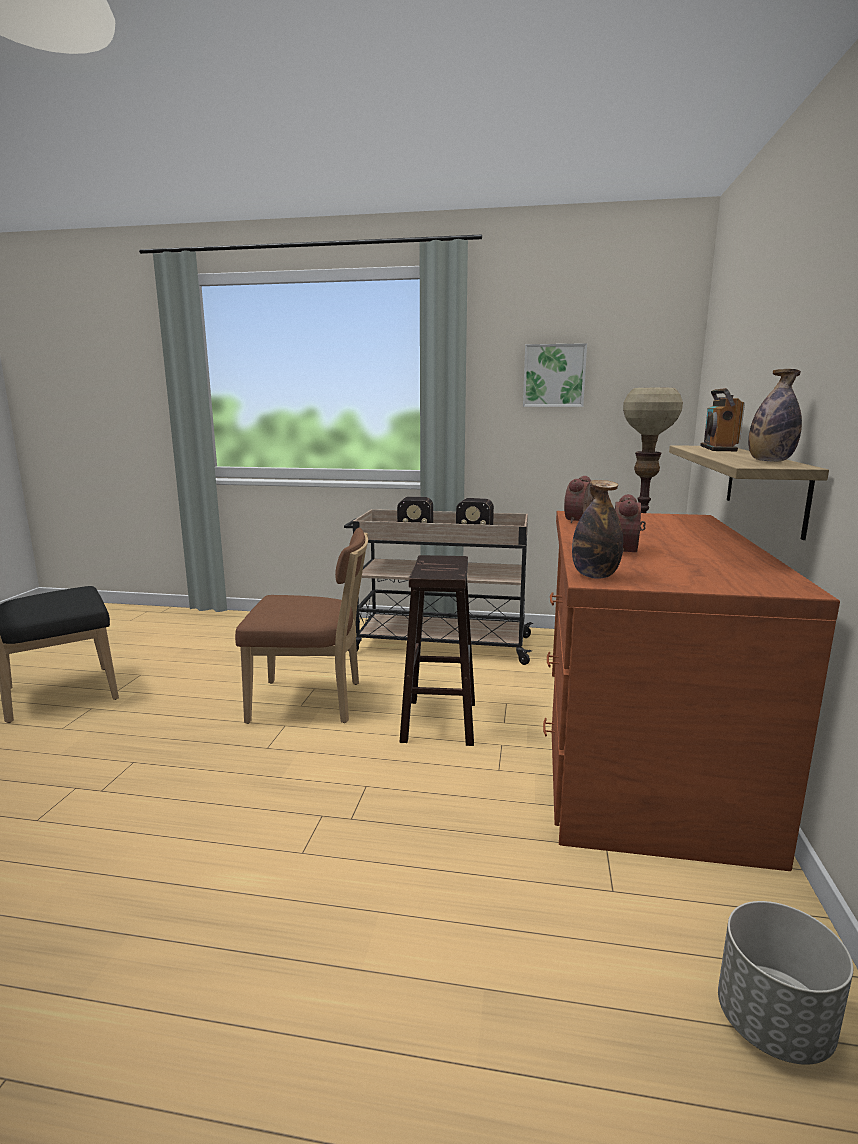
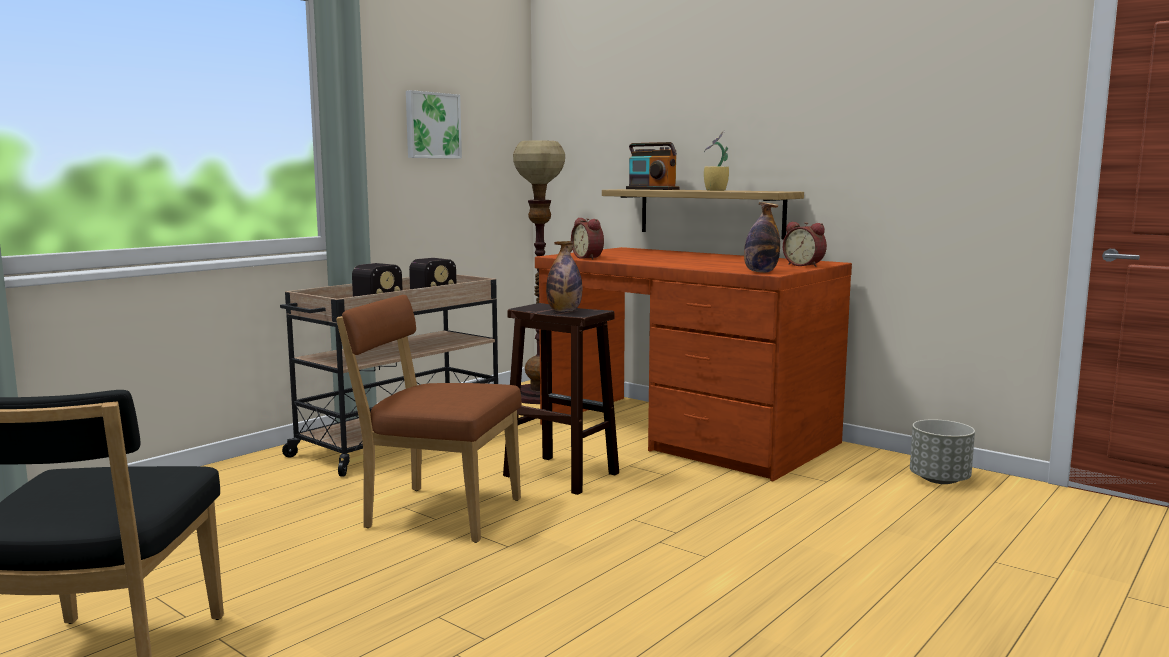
camera: 60 degrees left, 5 degrees down
(312, 702) = (437, 513): brown chair -> brown chair turned 105 degrees counterclockwise
(627, 551) = (705, 263): alarm clock -> alarm clock (804, 265)
(735, 456) = (715, 190): none -> potted plant
(770, 461) = (755, 190): bottle -> bottle (564, 311)

